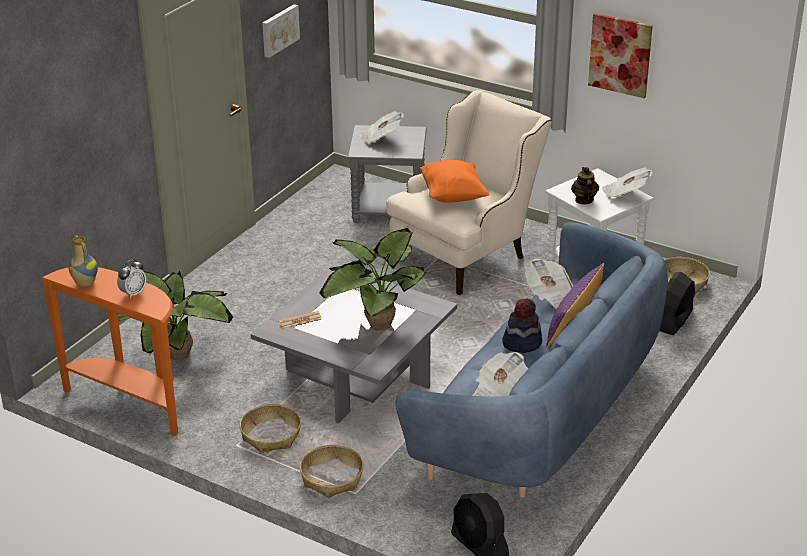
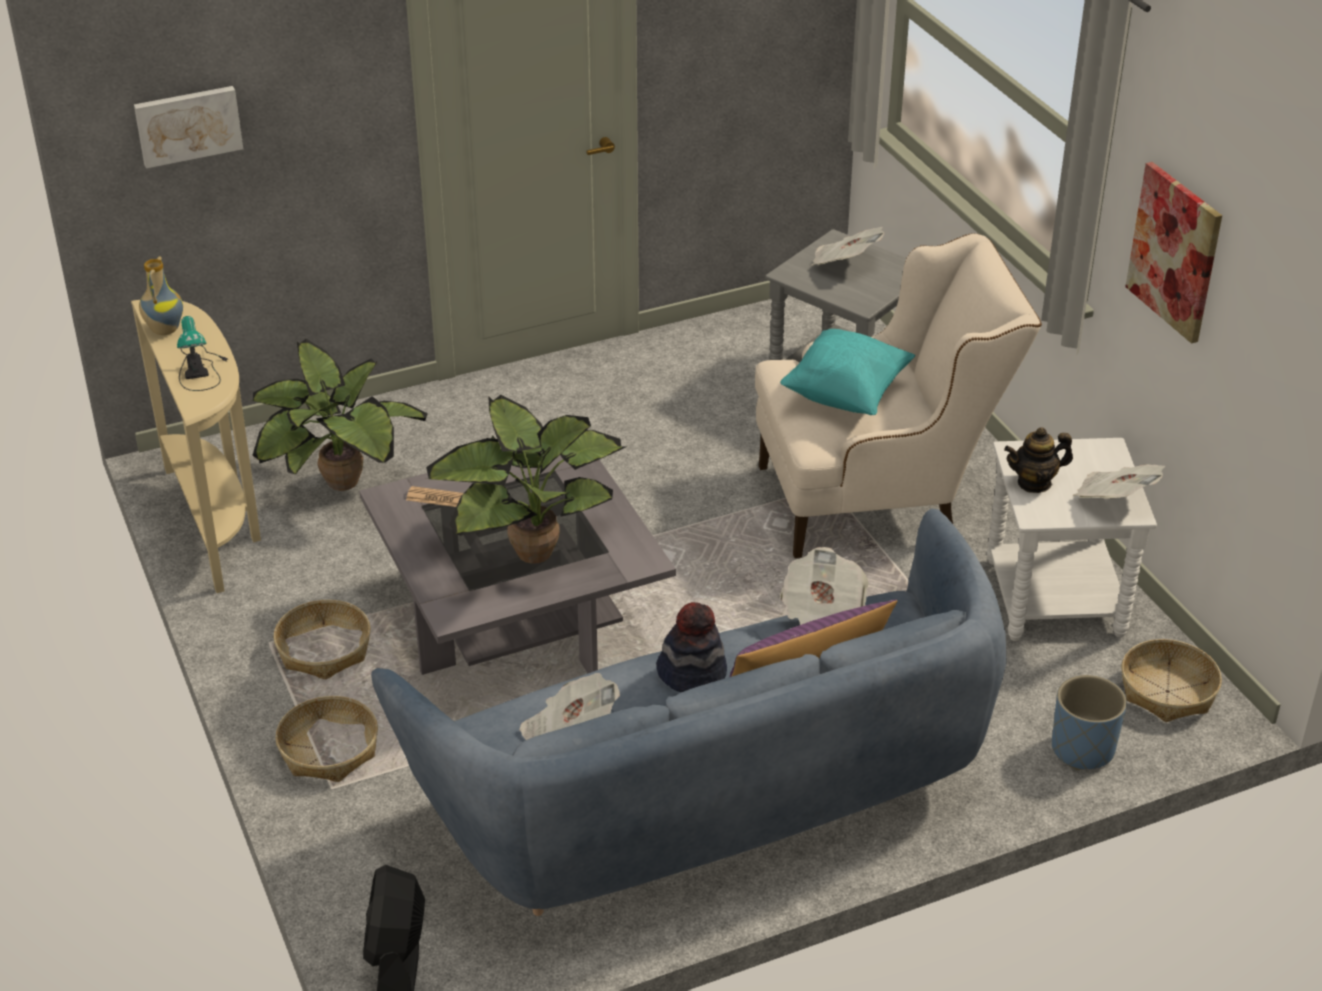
camera: 35 degrees right, 5 degrees up
(130, 402) = (217, 521): orange console table -> beige console table
(133, 293) = (199, 368): alarm clock -> table lamp
(279, 30) = (730, 41): picture -> picture (188, 125)
(453, 196) = (845, 395): orange pillow -> turquoise pillow
(584, 200) = (1034, 483): teapot -> teapot turned 135 degrees counterclockwise
(674, 320) = (1082, 749): black fan -> blue planter

